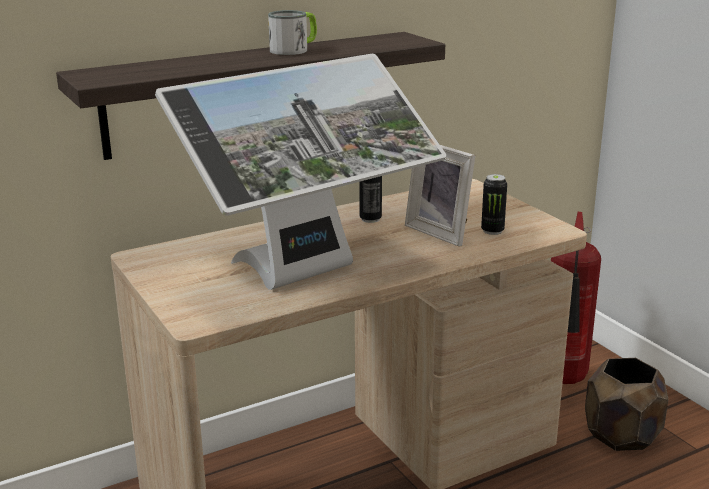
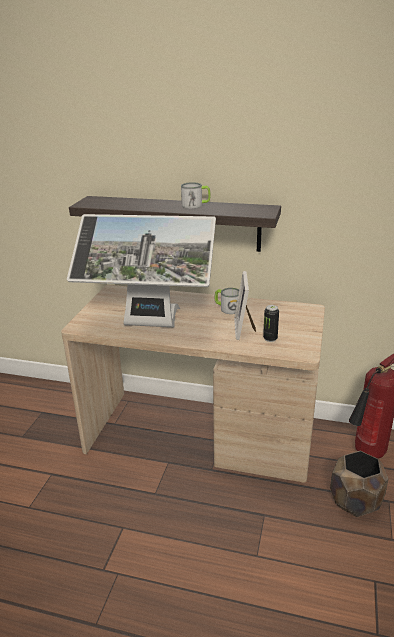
camera: 45 degrees right, 5 degrees up
(370, 219) = (227, 308): can -> mug

